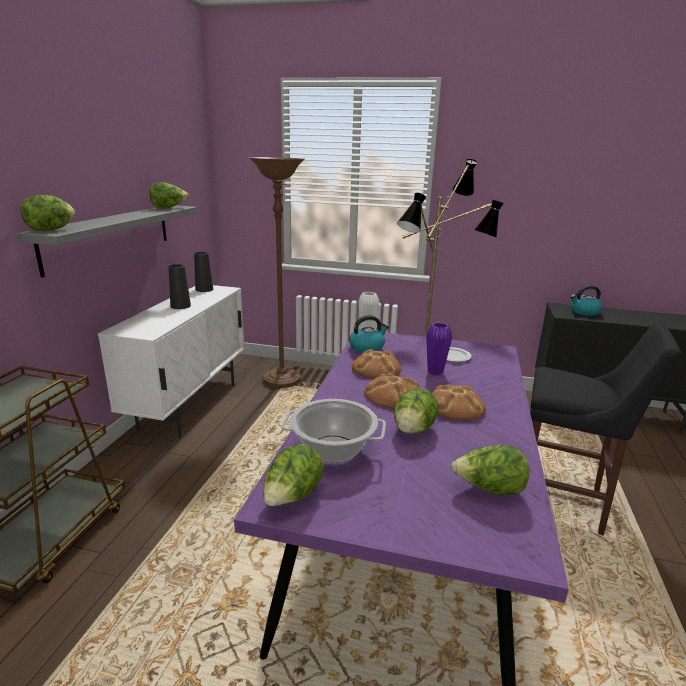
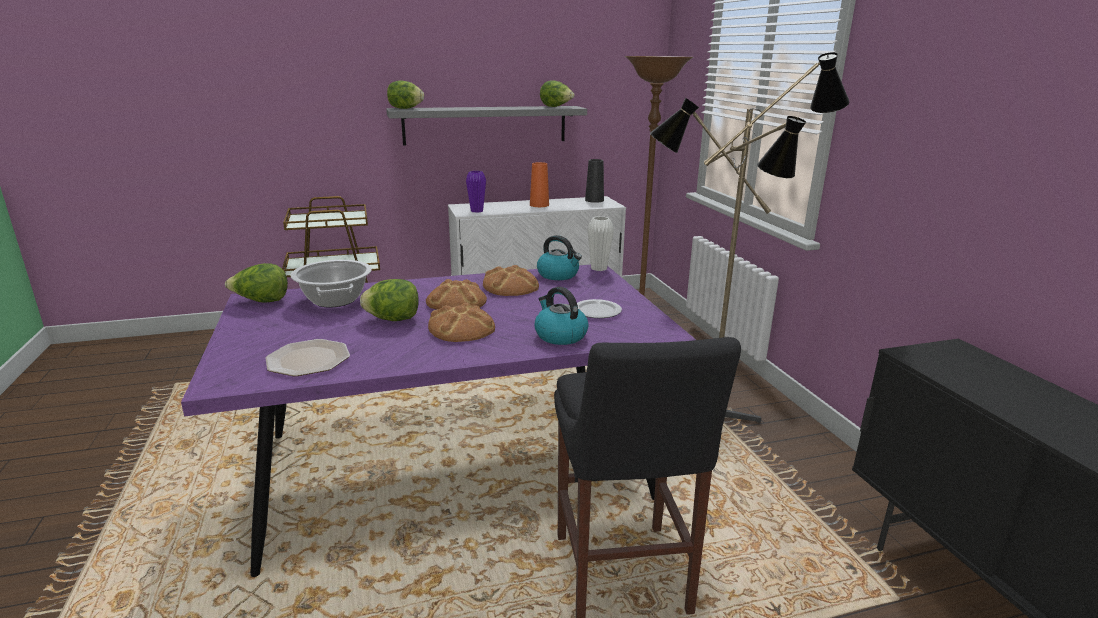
camera: 60 degrees right, 0 degrees up
(180, 306) = (539, 205): black vase -> orange vase
(435, 371) = (538, 309): purple vase -> purple vase (477, 211)
(489, 490) = (307, 360): lettuce -> plate
(584, 312) = (974, 370): kettle -> kettle (560, 335)

